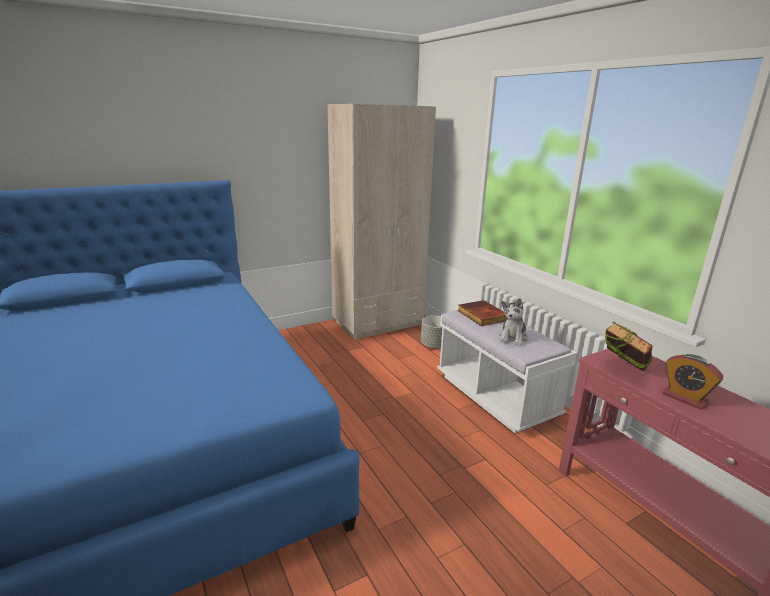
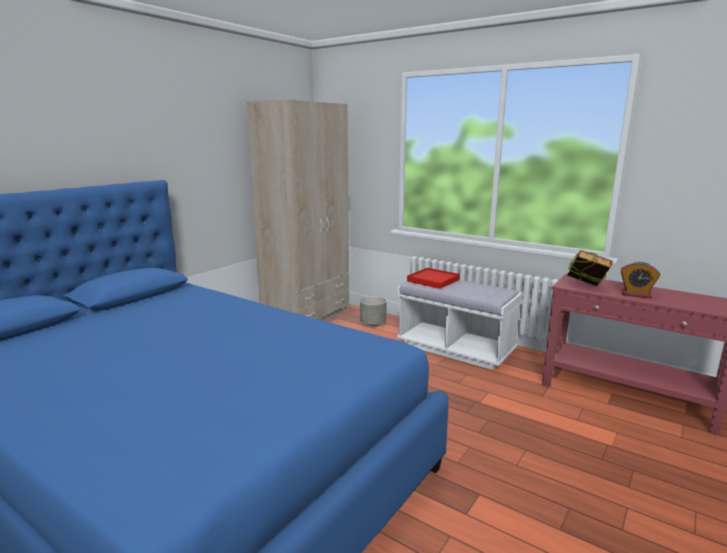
camera: 25 degrees left, 5 degrees down
(481, 315) = (433, 280): book -> red tray
(512, 338) = (473, 290): plush toy -> none

